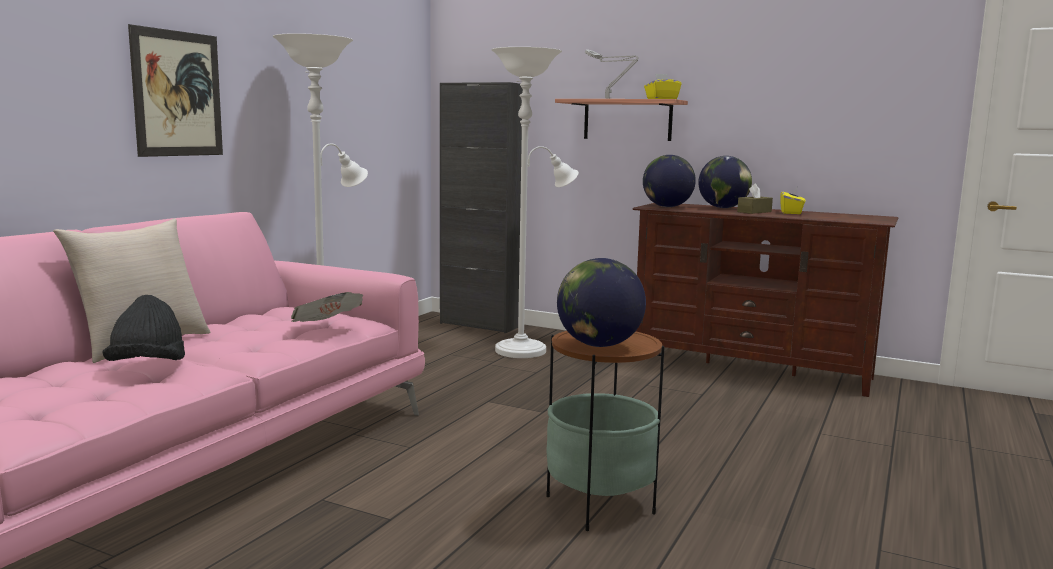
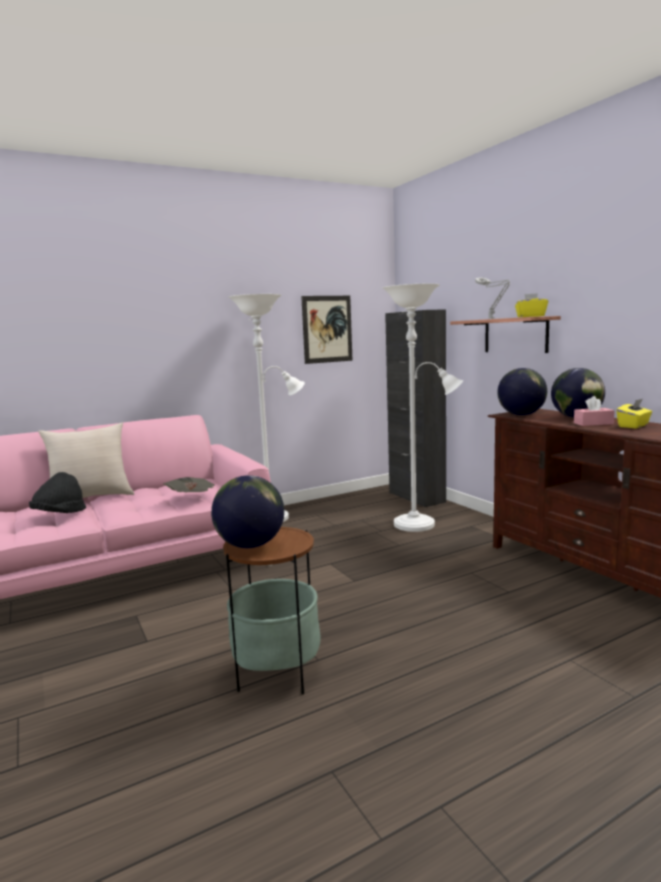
camera: 35 degrees right, 0 degrees up
(177, 94) = (164, 341): picture -> picture (327, 329)
(754, 212) = (593, 423): brown tissue box -> pink tissue box

